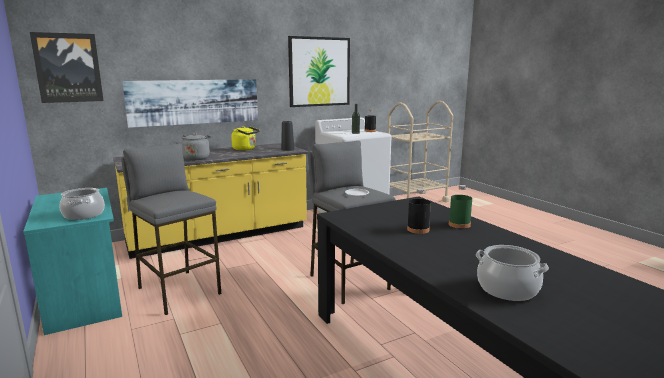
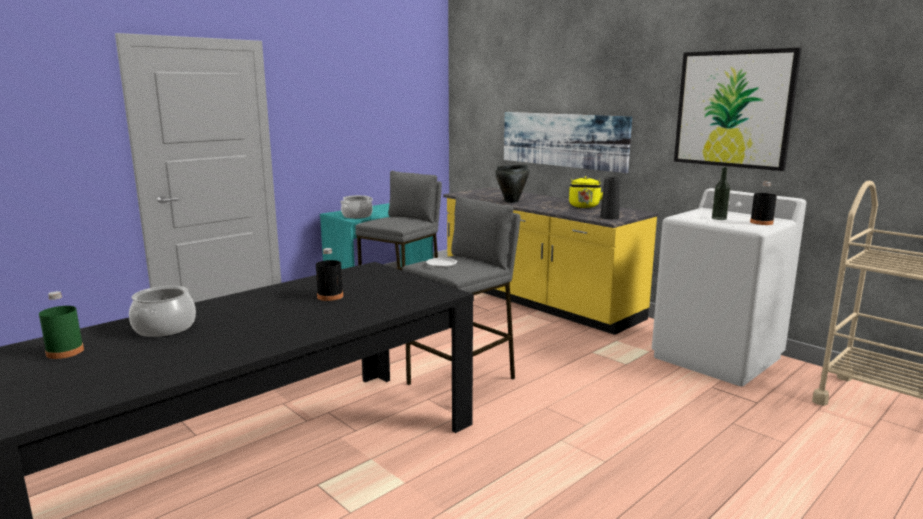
camera: 75 degrees right, 0 degrees up
(68, 68) = (474, 98): picture -> none
(196, 158) = (512, 201): grey kettle -> black cooking pot
(459, 224) = (352, 312): green bottle -> green bottle (65, 352)

